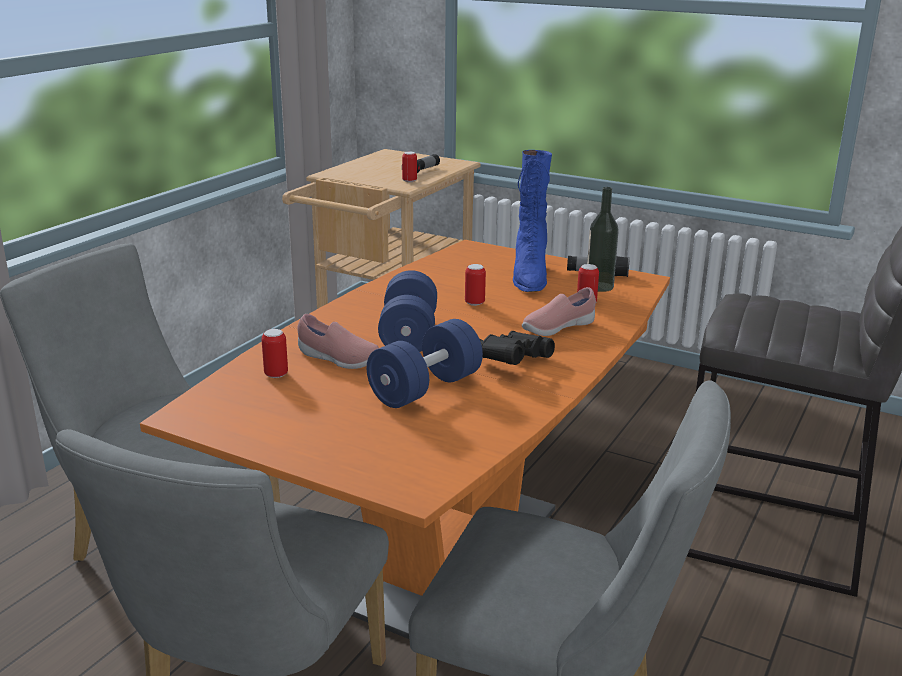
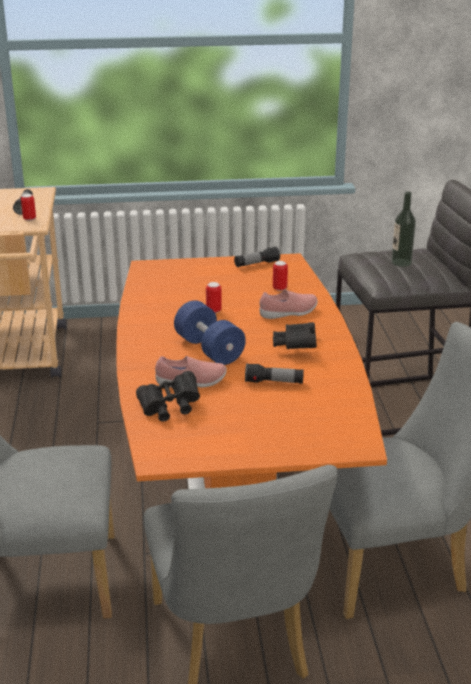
camera: 35 degrees left, 5 degrees up
(276, 374) = (169, 408): can -> black binoculars
(425, 389) = (274, 382): blue dumbbell -> flashlight
(529, 276) = (218, 279): blue boot -> none
(557, 328) = (288, 313): pink shoe -> pink shoe turned 135 degrees counterclockwise
(599, 287) = (271, 273): bottle -> bottle (401, 262)

